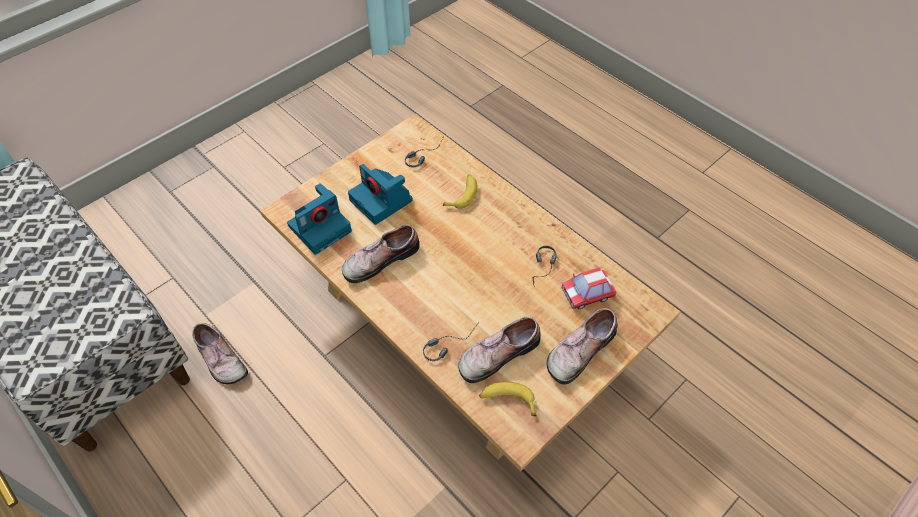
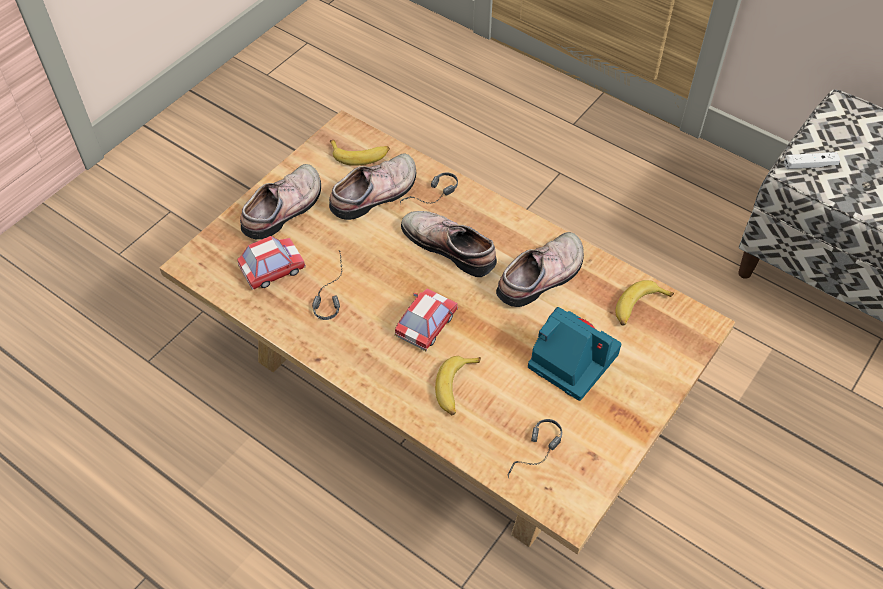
camera: 170 degrees right, 0 degrees up
(113, 316) = (810, 165): none -> white game controller
(219, 360) = (719, 300): shoe -> shoe (451, 245)
(320, 227) = (638, 307): camera -> banana
(474, 236) = (426, 325): none -> toy car

